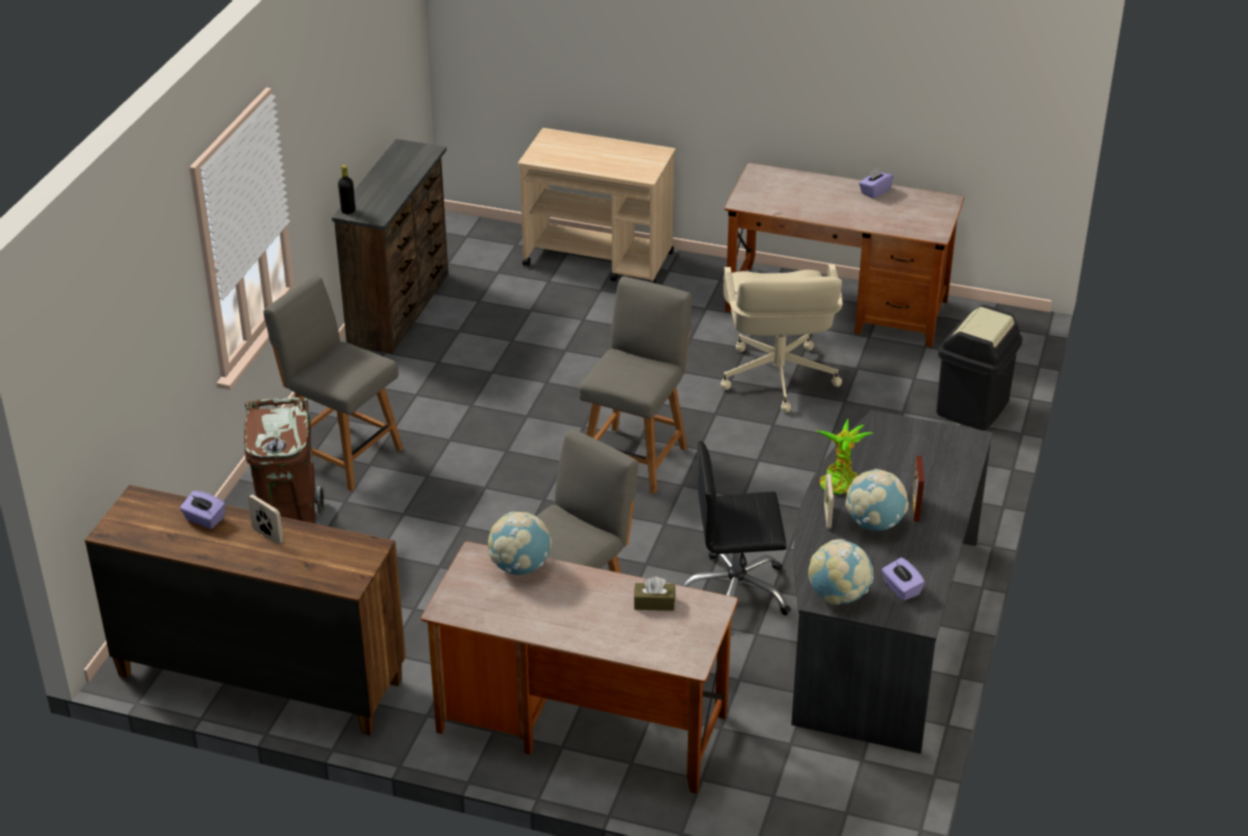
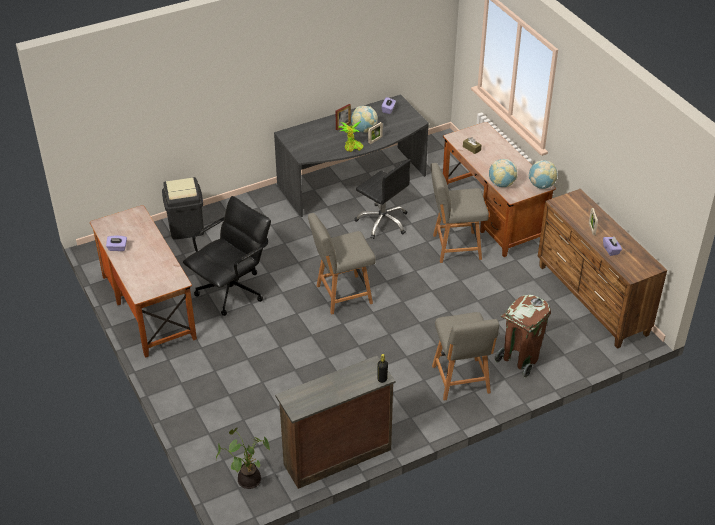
camera: 135 degrees left, 5 degrees up
(467, 246) = (248, 479): none -> potted plant
(599, 259) = (200, 415): beige cart -> none
(777, 378) = (232, 291): beige office chair -> black office chair
(838, 596) = (410, 119): globe -> globe (541, 185)

